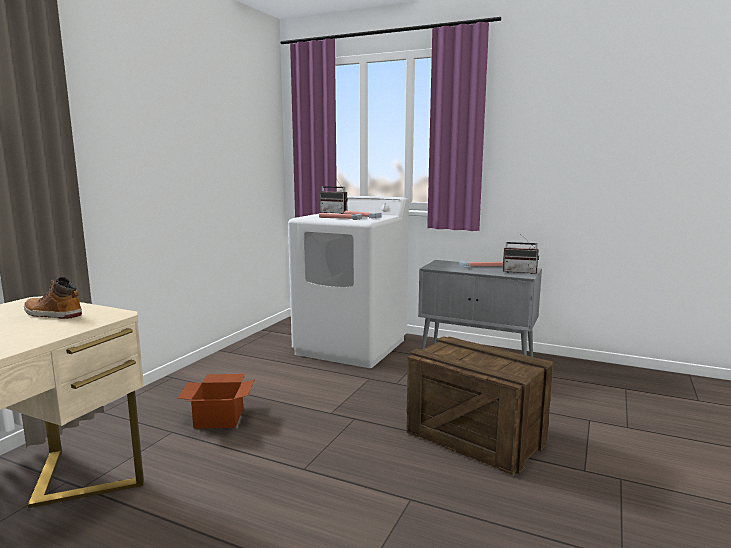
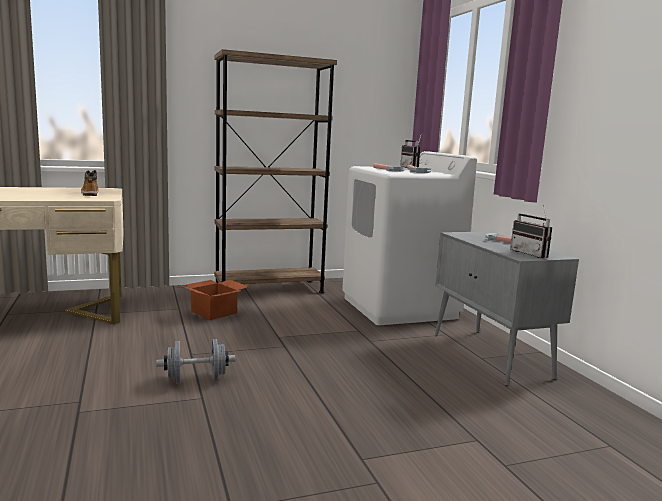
camera: 45 degrees right, 0 degrees up
(212, 372) = (269, 289): none -> brown bookcase
(367, 487) = (196, 379): none -> grey dumbbell
(476, 438) = (335, 396): crate -> none

